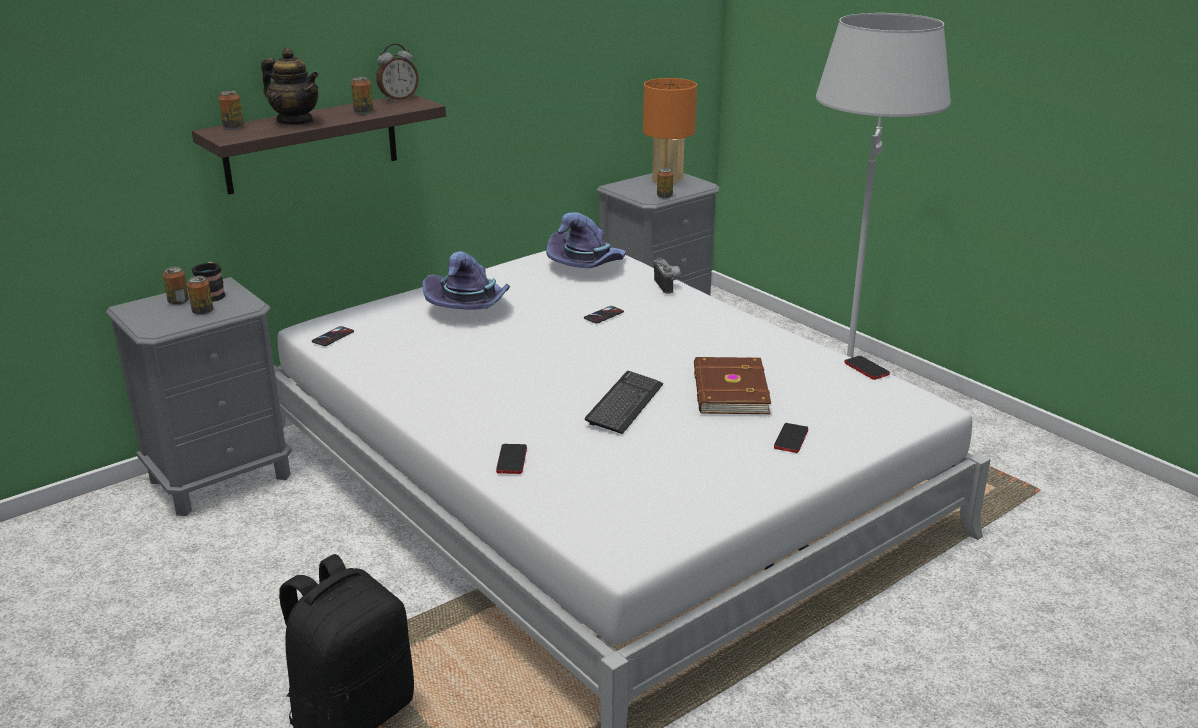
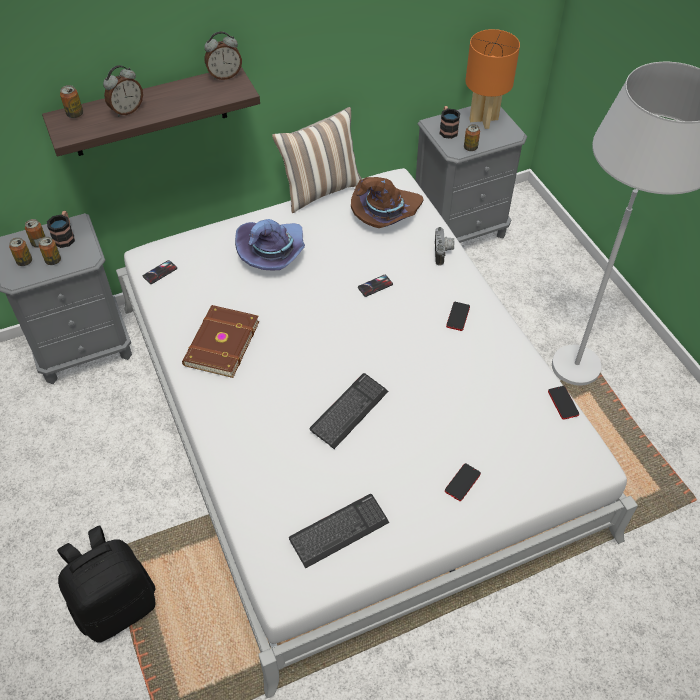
camera: 15 degrees right, 25 degrees up
(296, 121) = (127, 110): teapot -> alarm clock
(363, 112) = (187, 99): can -> can (24, 261)
(503, 260) = (320, 190): none -> pillow
(511, 460) = (243, 460): phone -> phone (458, 316)
(587, 266) = (385, 213): purple hat -> brown hat
(632, 188) = (447, 129): none -> mug
(664, 497) = (339, 531): none -> keyboard
(728, 391) = (437, 410): brown book -> brown book (220, 343)

